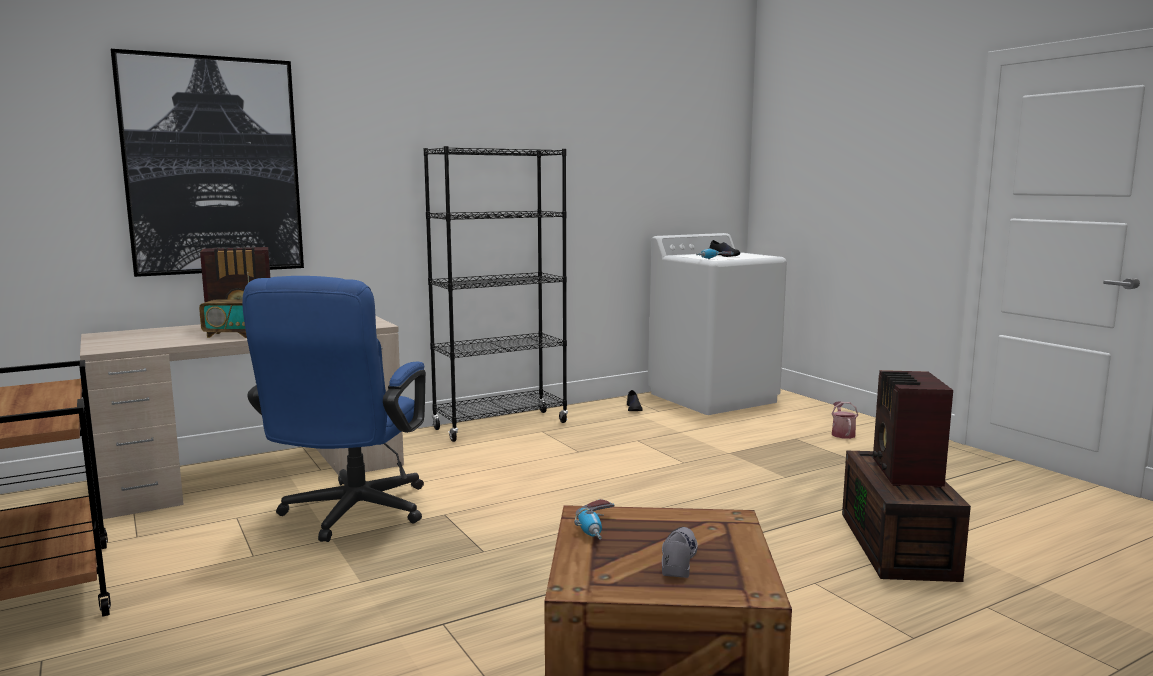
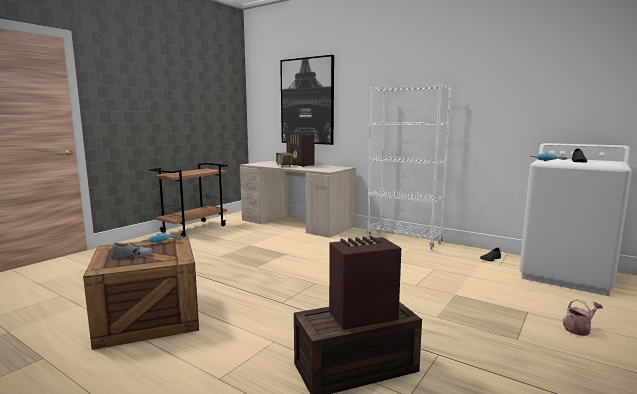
camera: 65 degrees right, 0 degrees up
(350, 515) = (271, 242): blue office chair -> none
(501, 426) = (404, 240): black bookcase -> white bookcase

